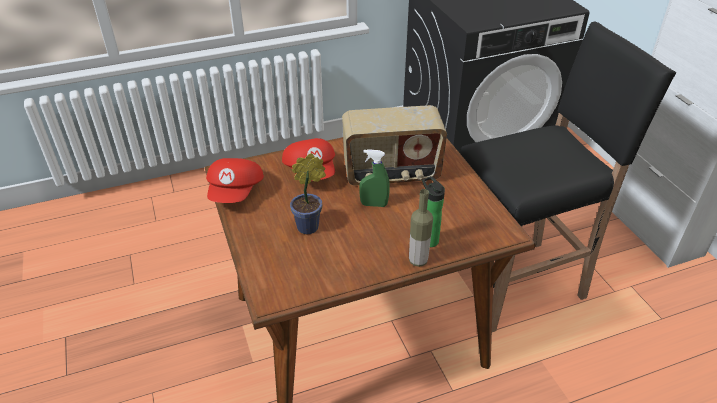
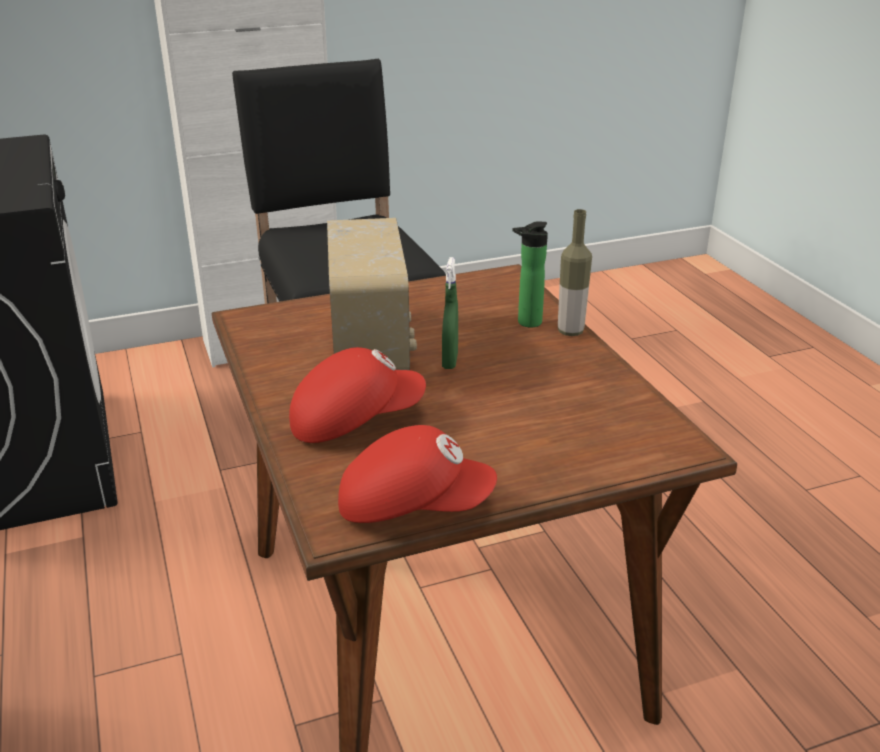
camera: 90 degrees left, 10 degrees down
(311, 226) = (510, 416): potted plant -> none

